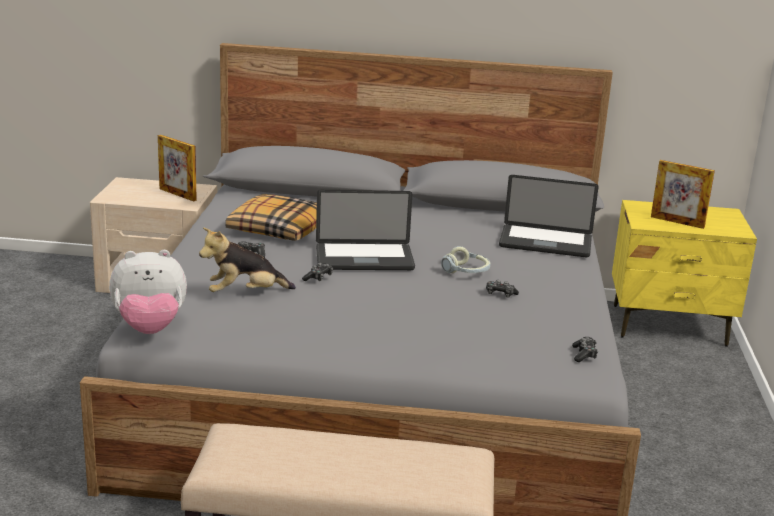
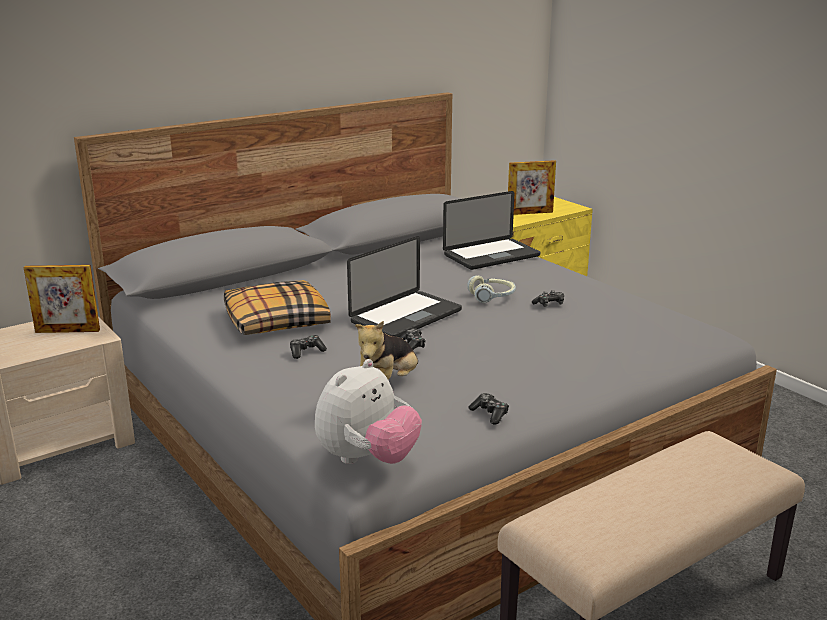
camera: 40 degrees left, 0 degrees up
(584, 354) = (685, 324): game controller -> game controller (490, 414)

